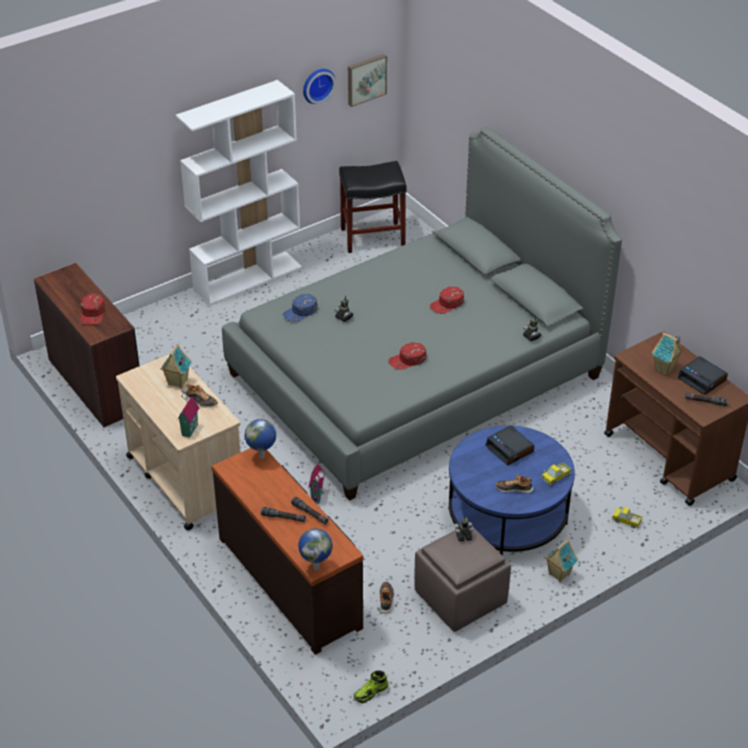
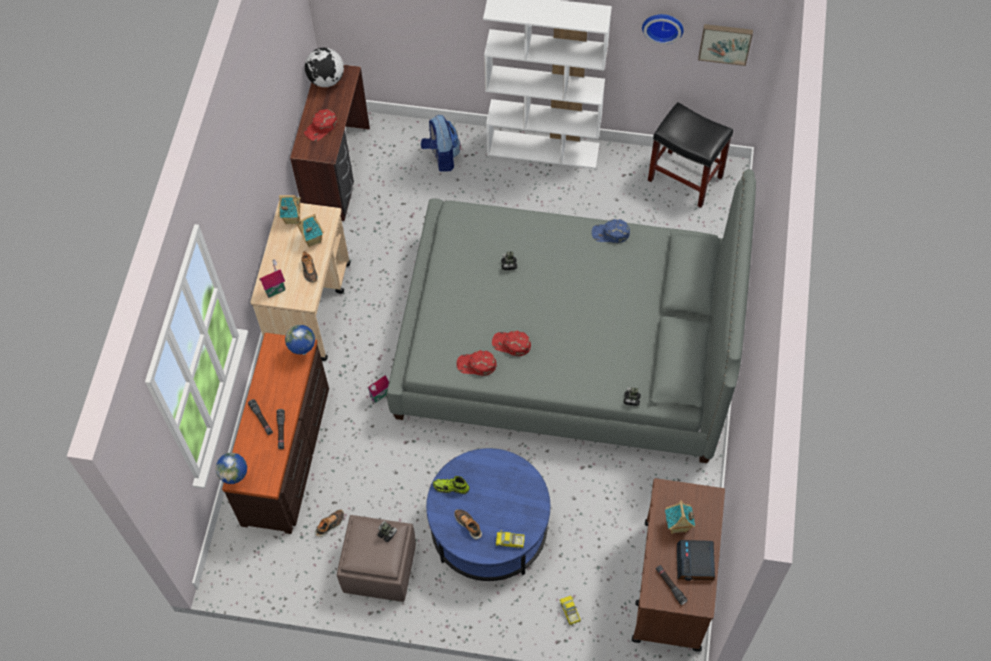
camera: 45 degrees right, 20 degrees up
(57, 284) = (326, 80): none -> globe
(173, 326) = (441, 156): none -> backpack
(300, 312) = (483, 234): blue cap -> blue cap (610, 234)
(371, 692) = (242, 588): shoe -> shoe (451, 487)
(447, 304) = (603, 313): red cap -> red cap (476, 365)
(510, 449) = (506, 487): alarm clock -> none
(558, 574) = (467, 611): toy house -> toy house (292, 218)

